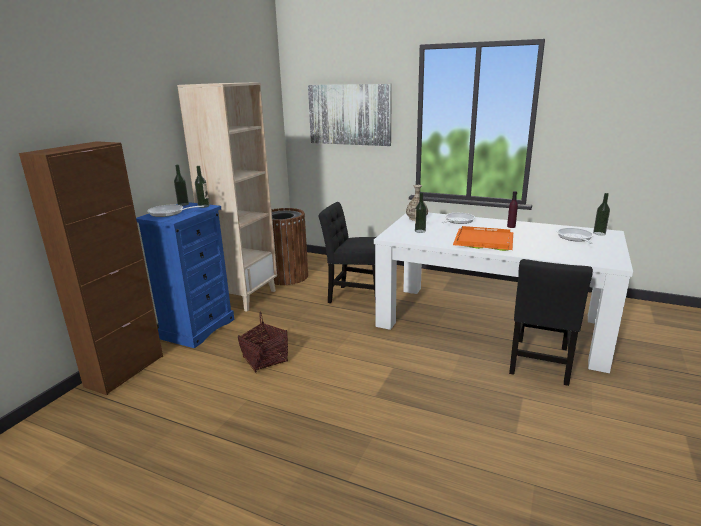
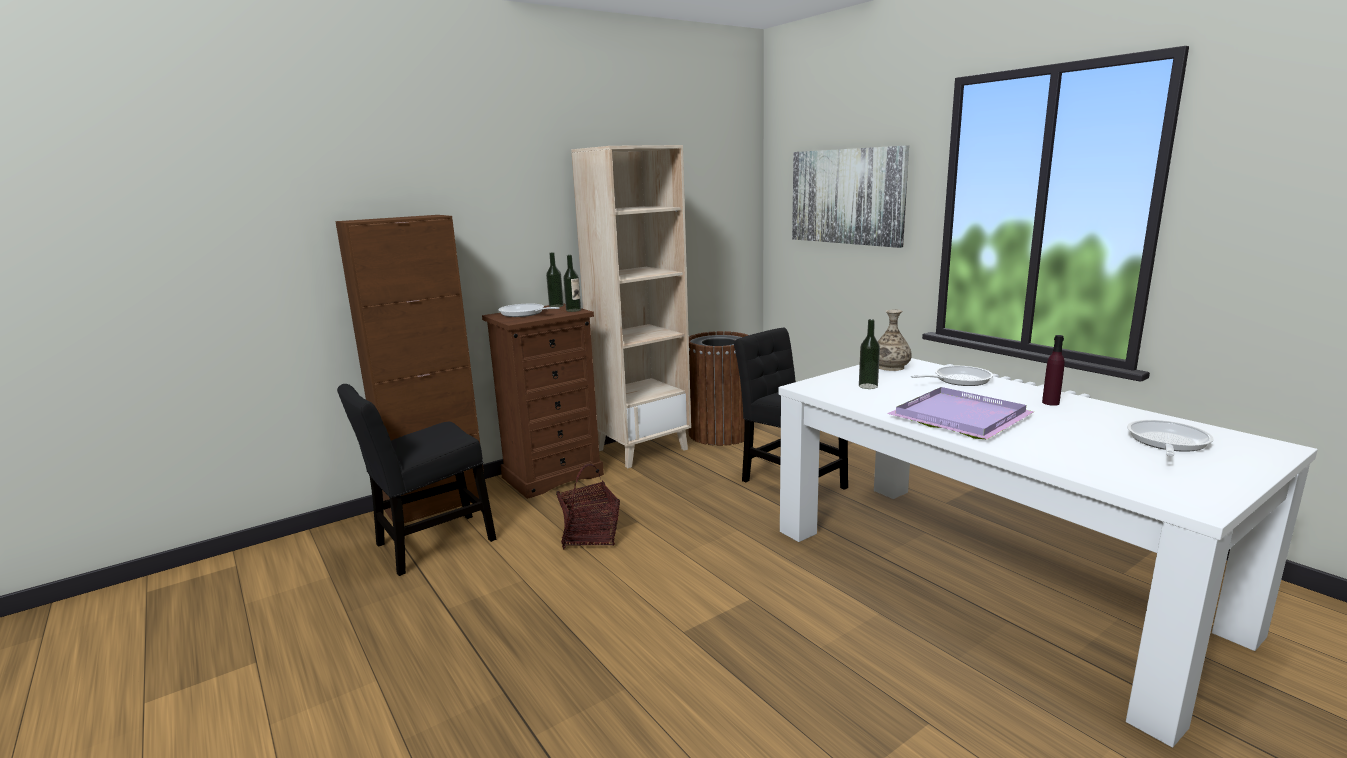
camera: 30 degrees right, 5 degrees down
(197, 328) = (553, 476): blue dresser -> brown dresser
(484, 241) = (960, 418): orange tray -> purple tray
(539, 363) = (1022, 676): black chair -> black chair (429, 545)
(599, 233) = (1241, 444): bottle -> none

